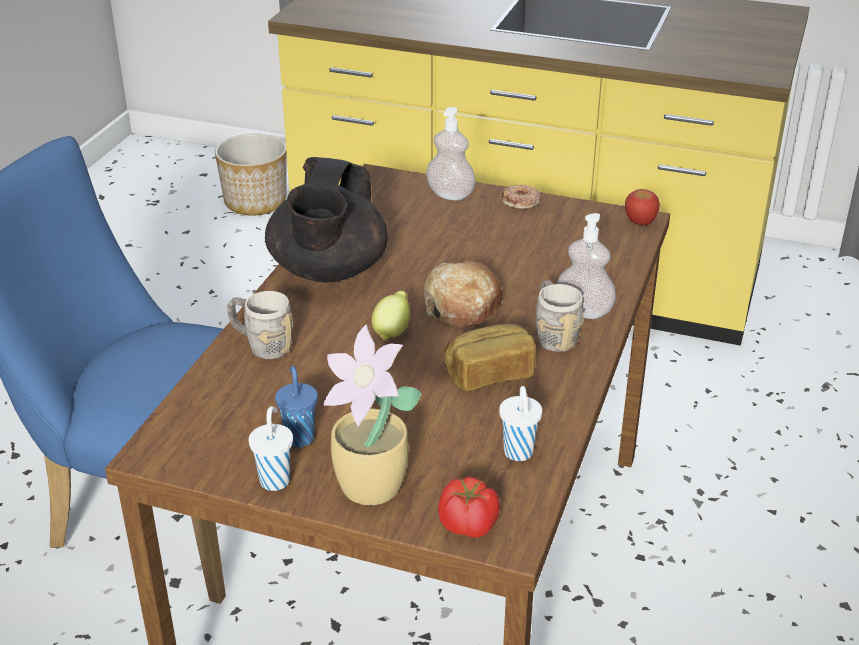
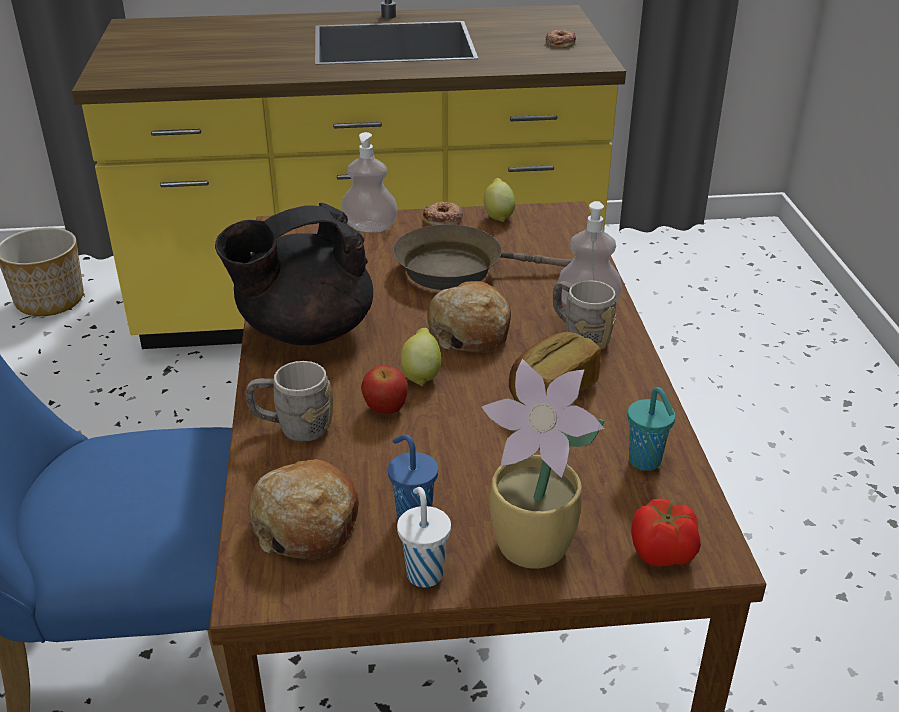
camera: 25 degrees left, 0 degrees up
(219, 419) = (306, 523): none -> bread
(328, 271) = (304, 331): black teapot -> black teapot turned 75 degrees clockwise
(496, 250) = (458, 269): none -> brown frying pan
(518, 453) = (646, 462): white cup -> turquoise cup
(574, 209) = (498, 216): none -> lemon
(640, 221) = (566, 214): apple -> apple (385, 408)
(748, 46) = (560, 42): none -> donut

